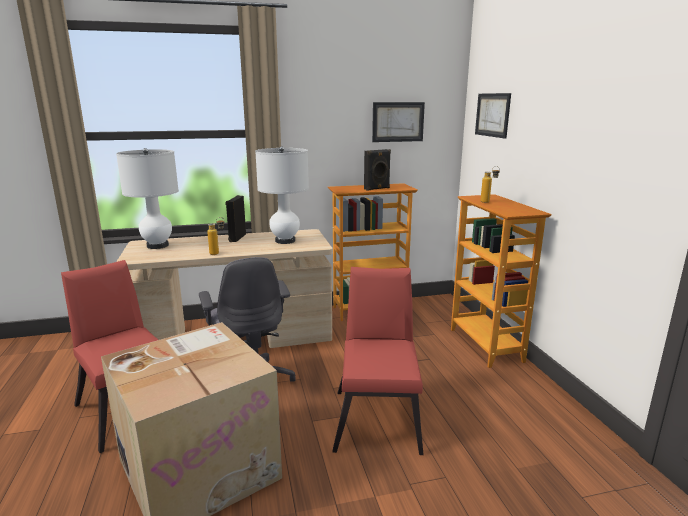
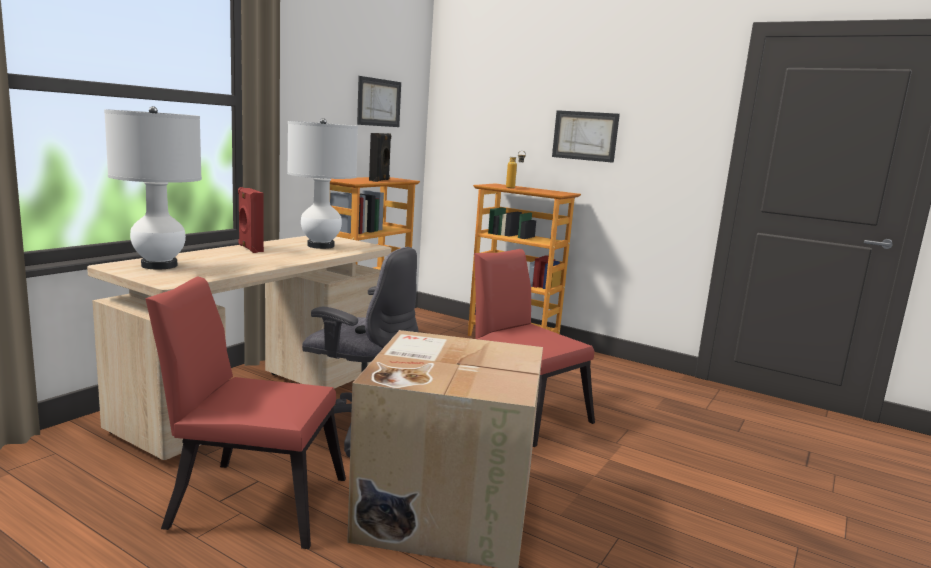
camera: 45 degrees left, 5 degrees down
(218, 253) = (278, 263): bottle -> none
(236, 238) = (249, 248): black speaker -> red speaker
(492, 115) = (480, 101): picture -> picture (585, 136)

